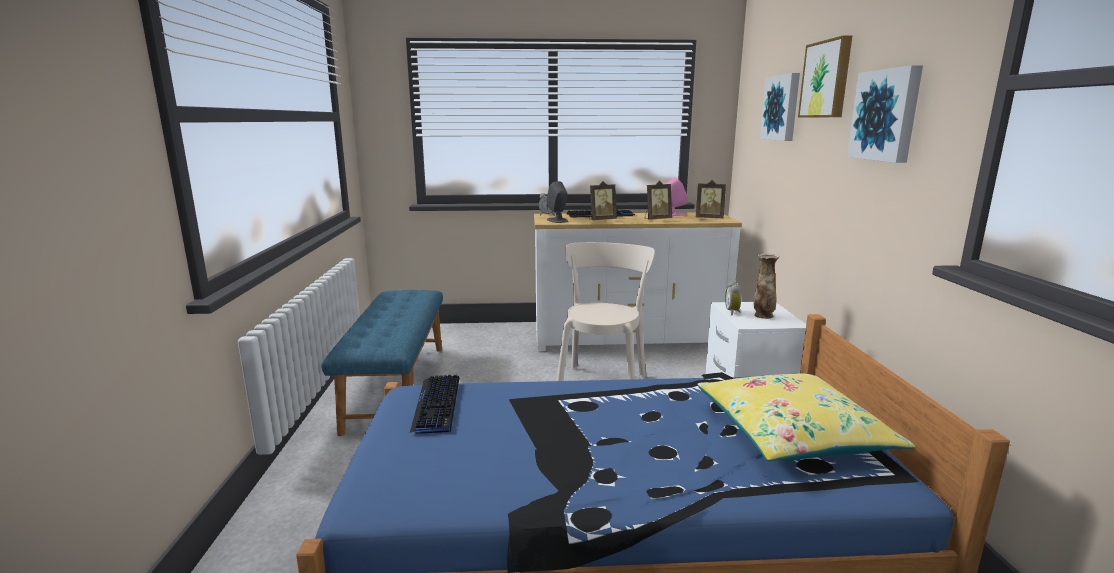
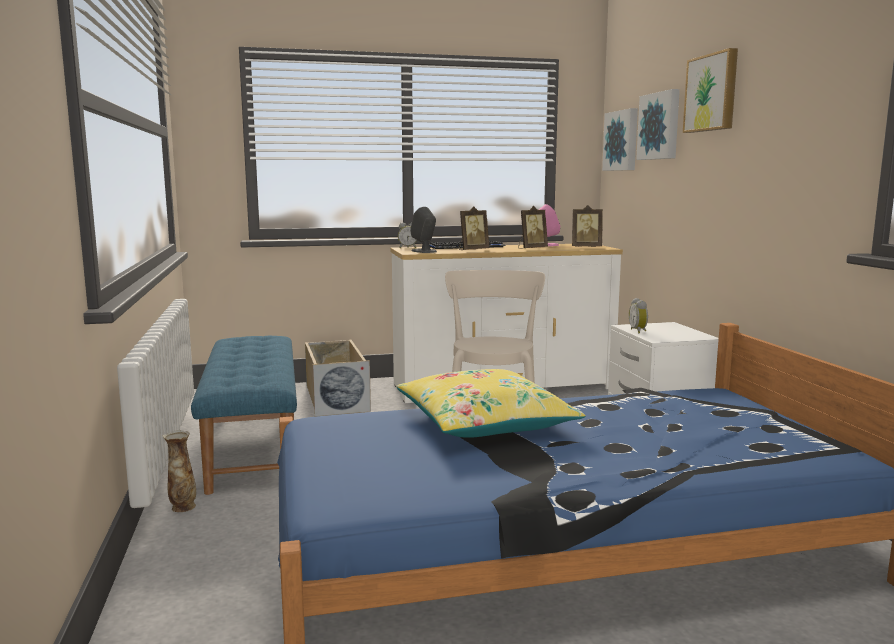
camera: 10 degrees left, 5 degrees down
(437, 404) = (356, 428): keyboard -> none
(482, 341) = (335, 397): none -> beige storage box
(763, 315) = (670, 332): vase -> vase (183, 507)
(792, 433) = (734, 426): yellow pillow -> yellow pillow (485, 422)
(886, 115) = (781, 121): picture -> picture (622, 141)

